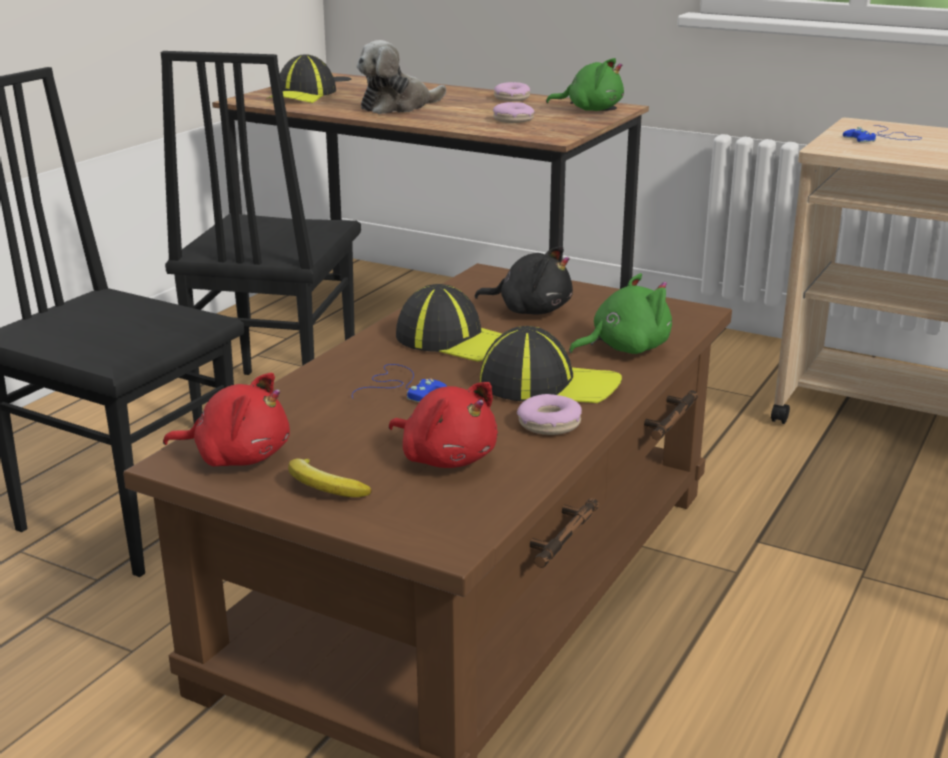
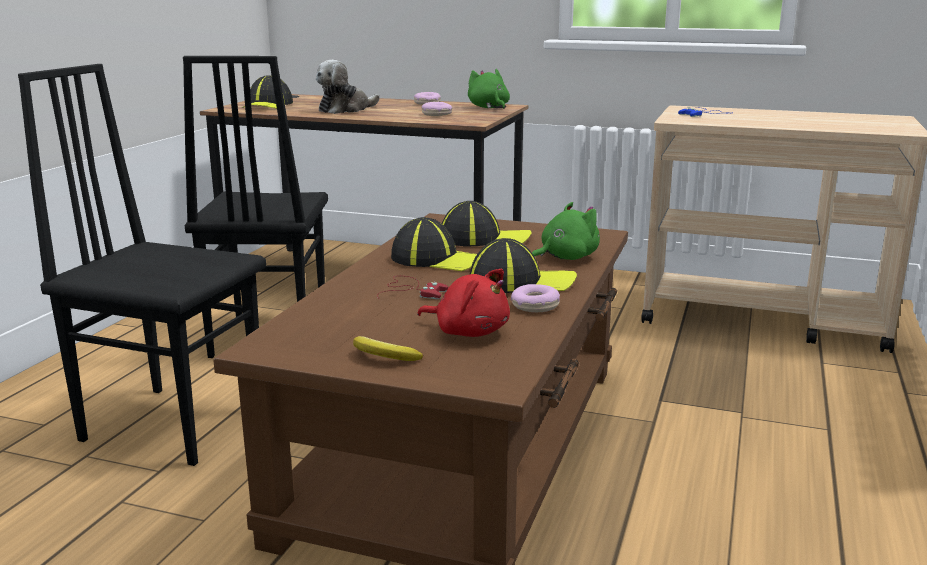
camera: 10 degrees left, 5 degrees down
(237, 457) = (304, 342): red plush toy -> none
(401, 387) = (411, 290): blue game controller -> red game controller
(530, 310) = (484, 239): black plush toy -> cap
(590, 109) = (488, 107): green plush toy -> green plush toy turned 120 degrees counterclockwise

